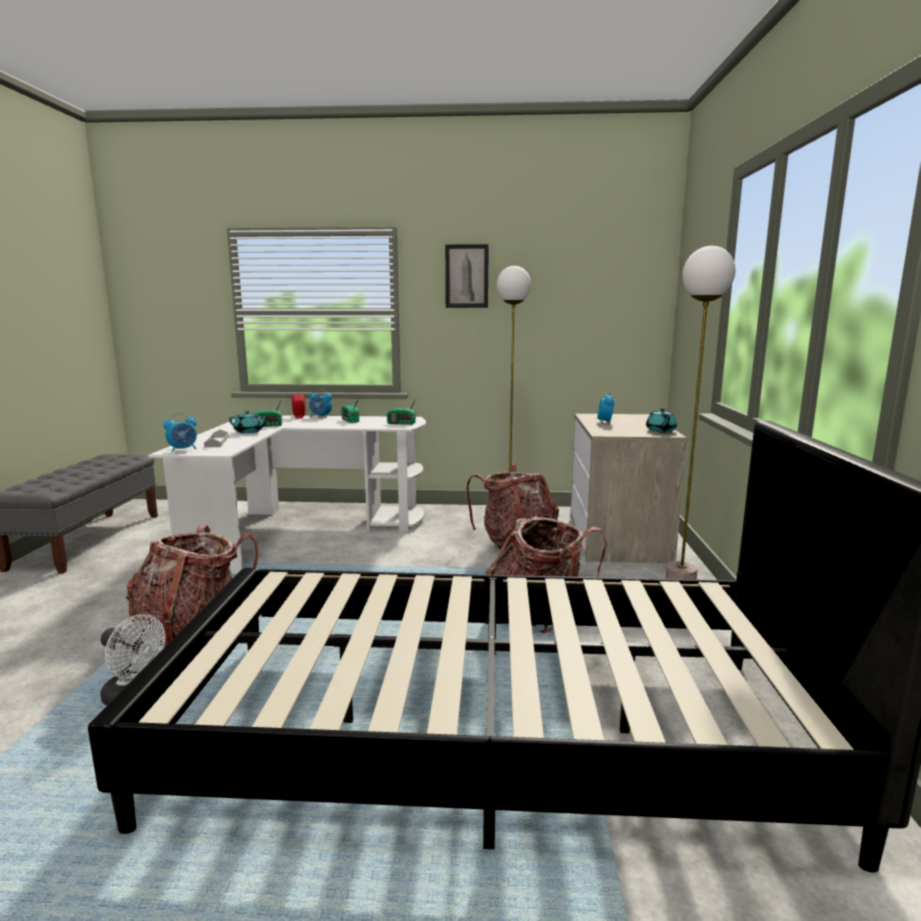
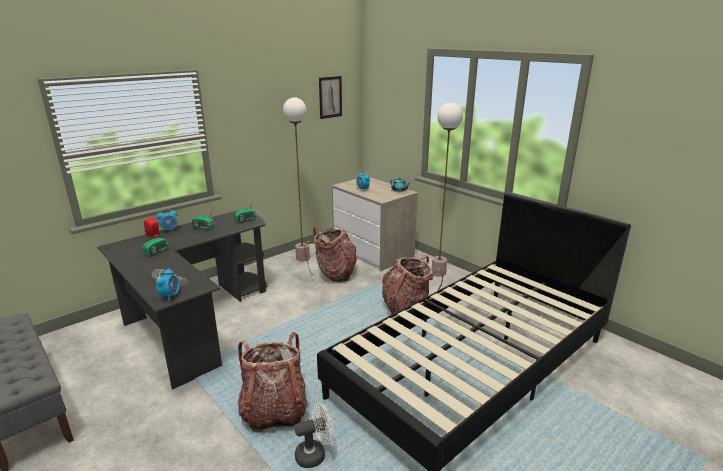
camera: 45 degrees left, 10 degrees up
(249, 432) = (162, 262): turquoise teapot -> none
(301, 530) = (194, 319): white desk -> black desk
(466, 276) = (250, 103): picture -> picture (330, 97)

